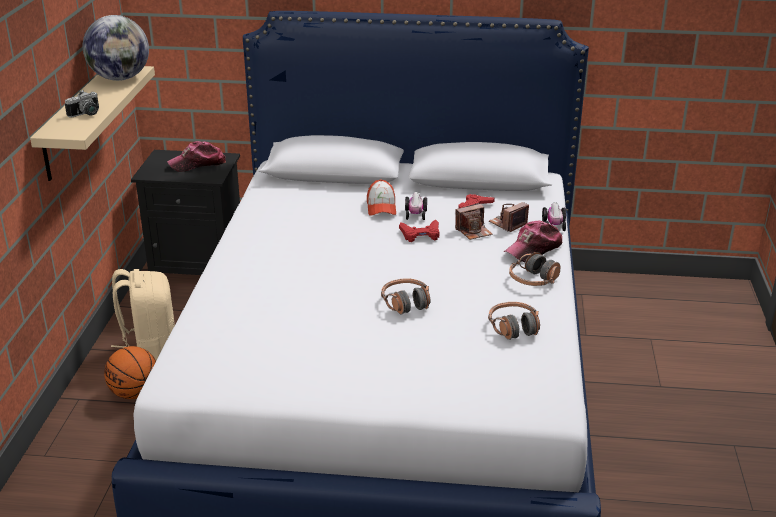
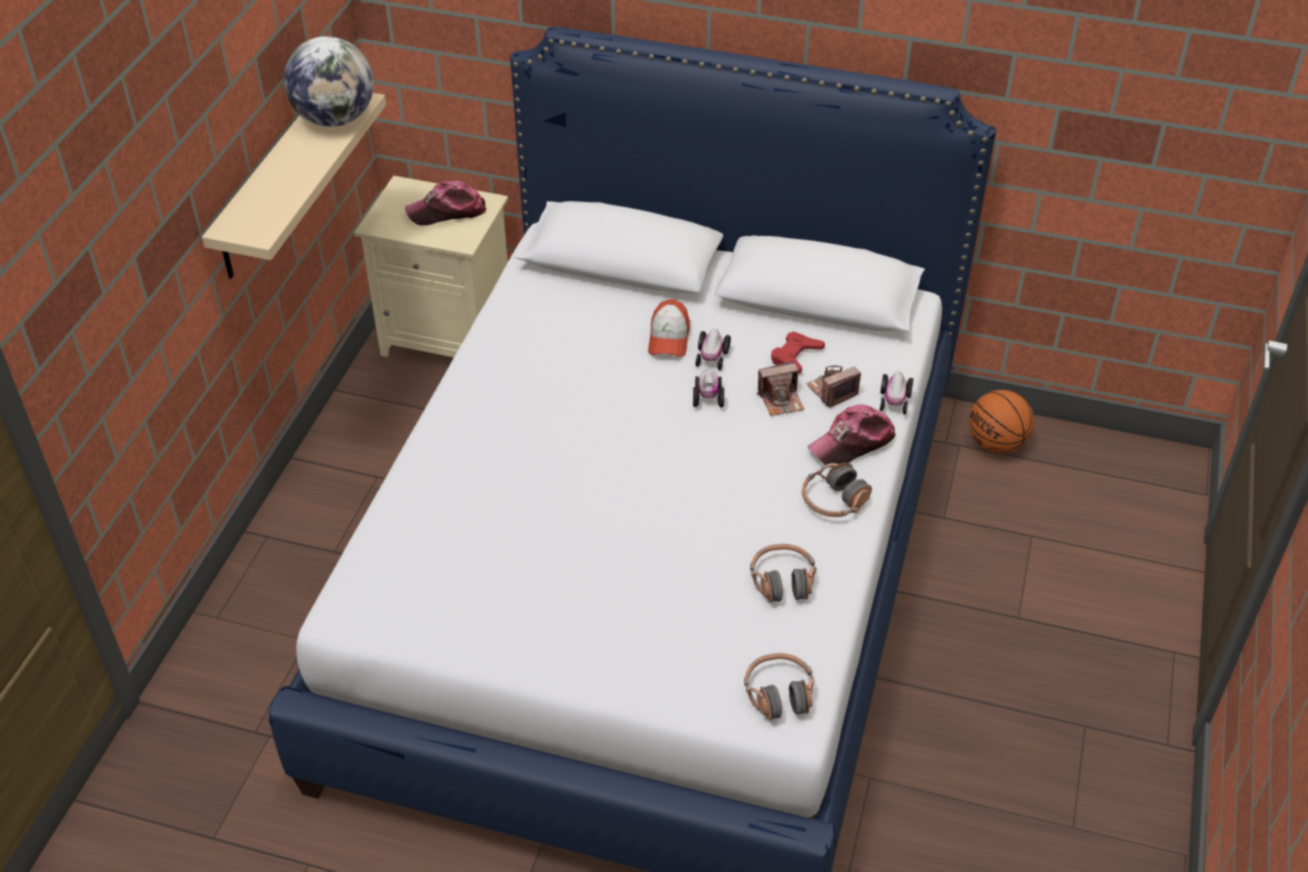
camera: 10 degrees right, 15 degrees up
(86, 114) = (279, 195): camera -> none
(134, 393) = (336, 537): basketball -> basketball (996, 444)
(149, 351) = (364, 471): beige backpack -> none
(200, 269) = (450, 337): black nightstand -> beige nightstand
(406, 303) = (657, 520): headphones -> headphones (779, 694)
(420, 234) = (708, 397): red game controller -> toy car

